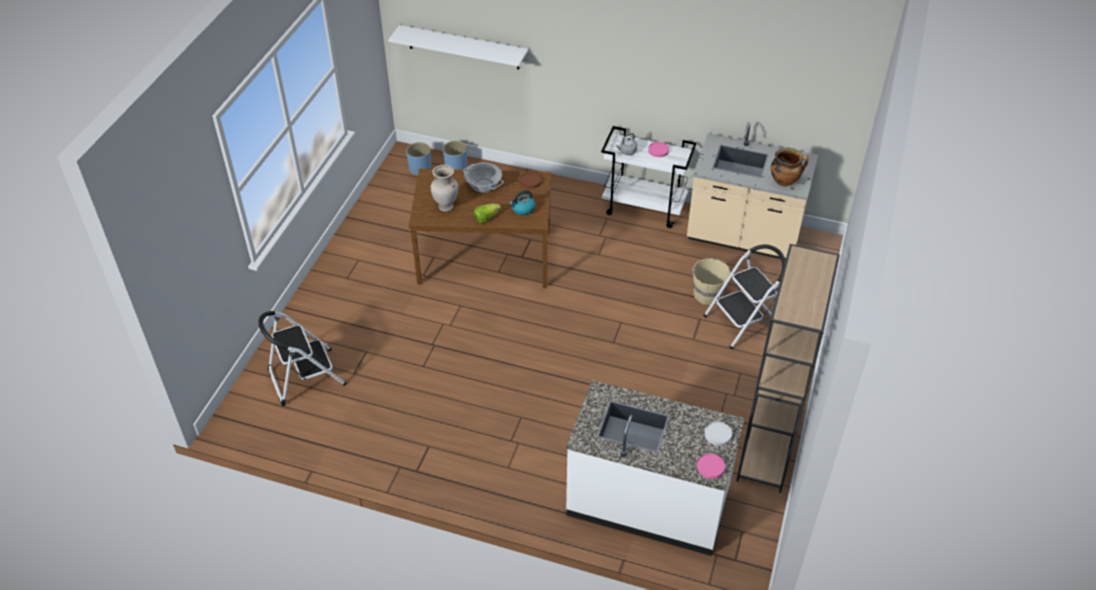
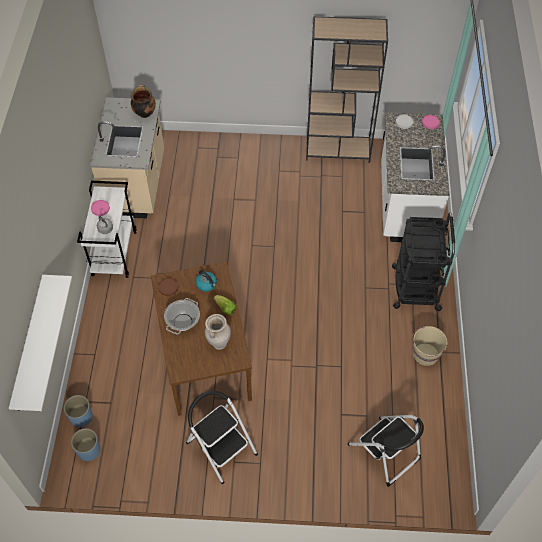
camera: 105 degrees left, 10 degrees up
(501, 470) = (415, 288): none -> black cart
(708, 293) = (206, 198): beige bucket -> beige bucket (425, 354)
(745, 321) = (228, 173): step ladder -> step ladder (220, 446)

